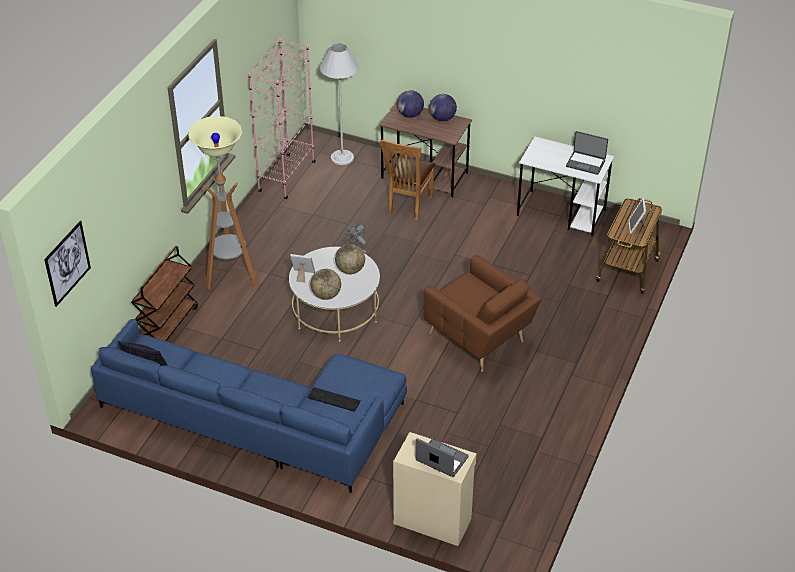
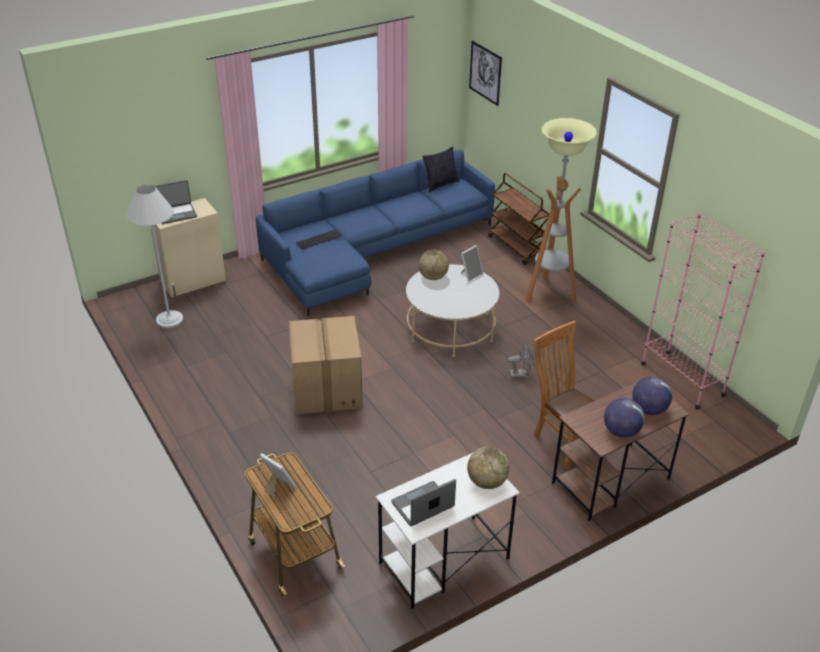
camera: 125 degrees right, 5 degrees down
(342, 158) = (692, 432): white floor lamp -> white floor lamp (169, 319)
(350, 270) = (451, 301): globe -> globe (487, 482)
(479, 340) = (325, 388): brown armchair -> cardboard box

